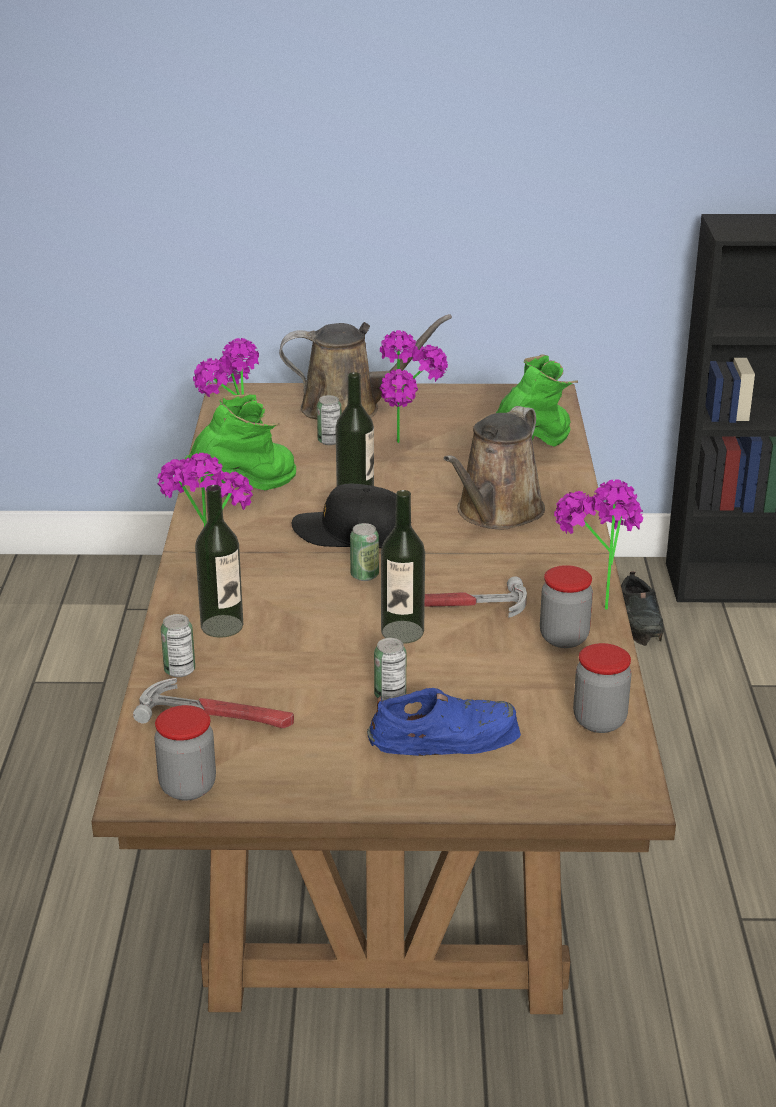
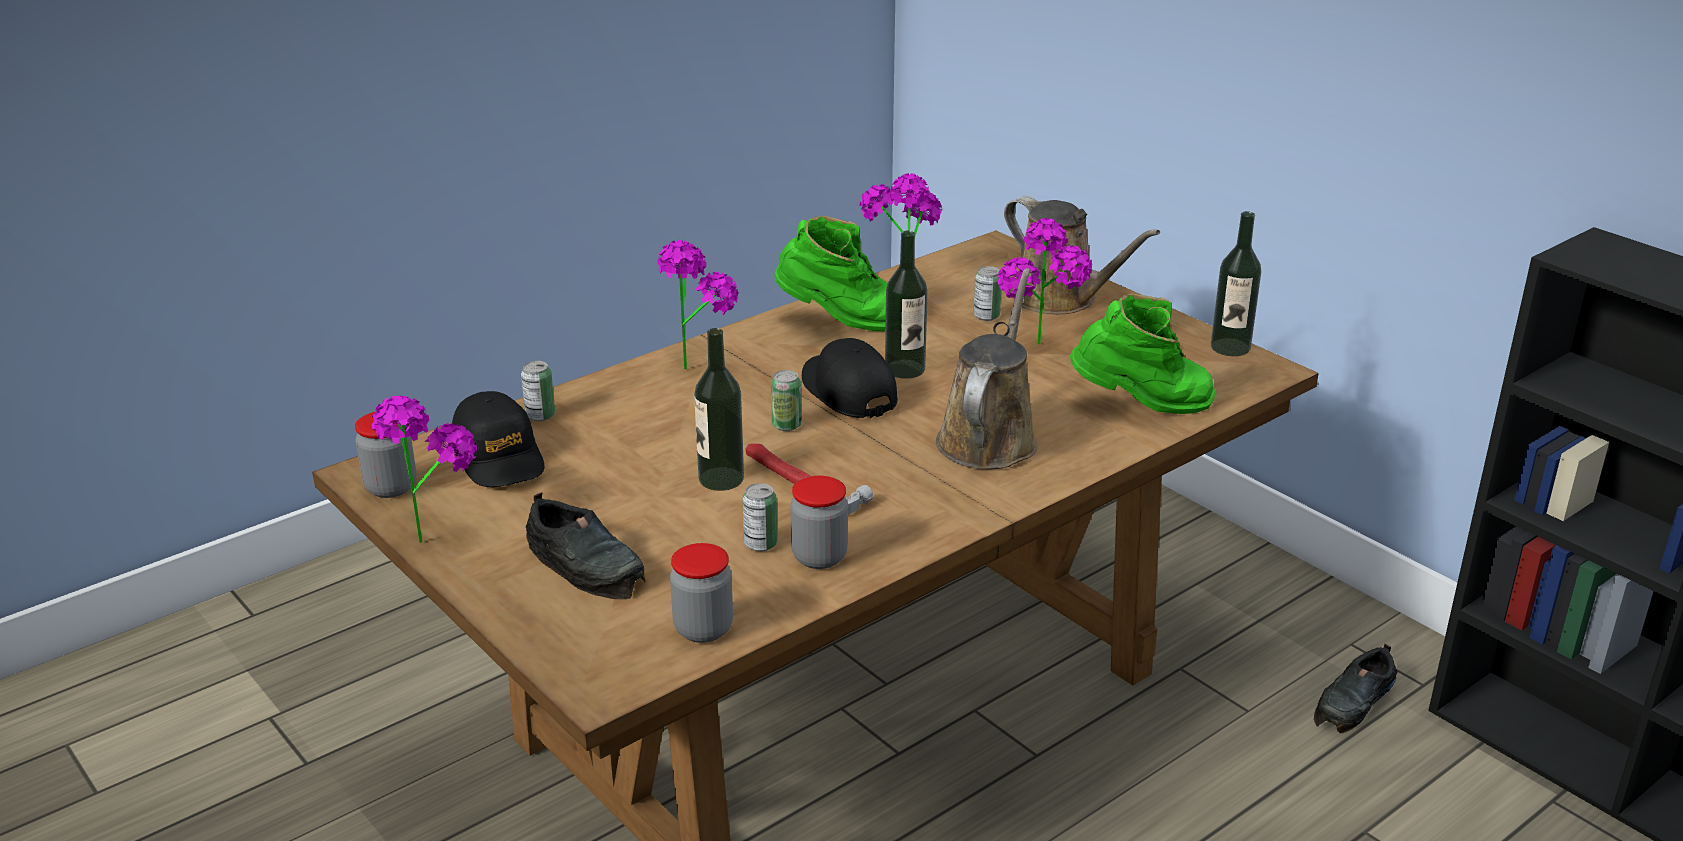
camera: 50 degrees right, 0 degrees up
(218, 715) = (499, 456): hammer -> black cap
(222, 626) = (624, 403): bottle -> bottle (1230, 347)
(390, 695) = (616, 514): can -> can (760, 544)
(445, 736) = (586, 564): blue shoe -> black shoe
(496, 513) = (989, 438): brown watering can -> brown watering can turned 120 degrees clockwise
(594, 601) = (907, 547): potted plant -> potted plant (430, 531)

